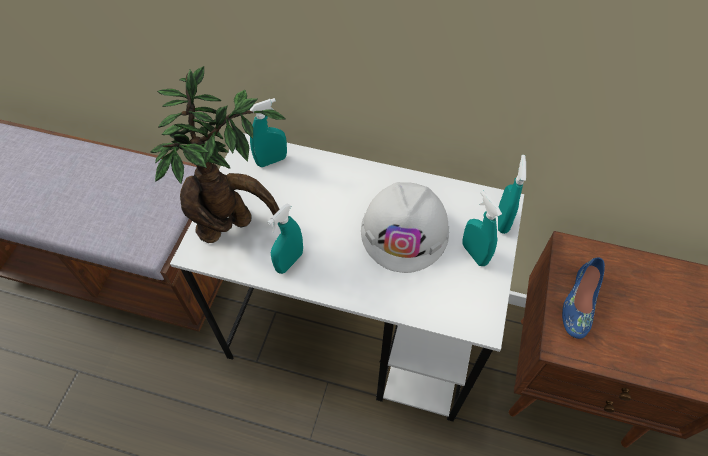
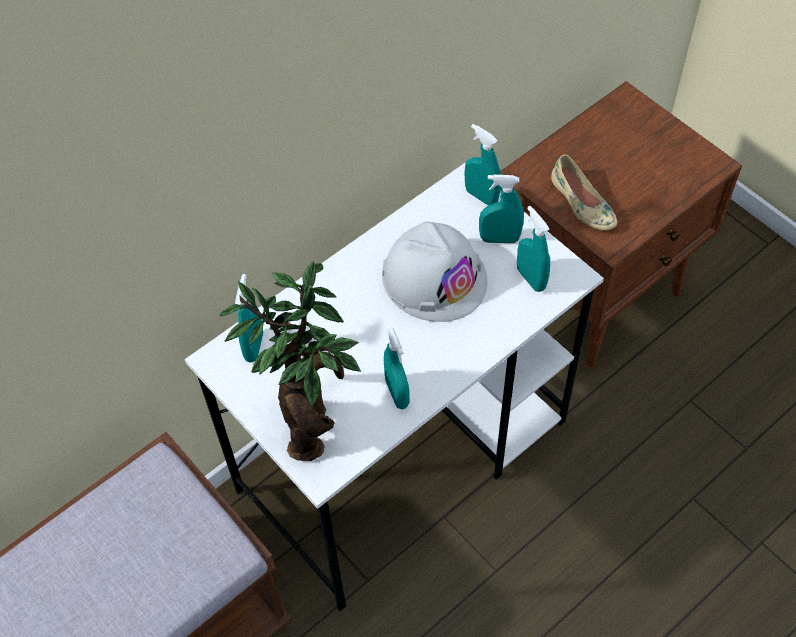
camera: 55 degrees left, 0 degrees up
(455, 295) = (531, 279): none -> turquoise spray bottle
(579, 303) = (582, 203): blue shoe -> beige shoe

